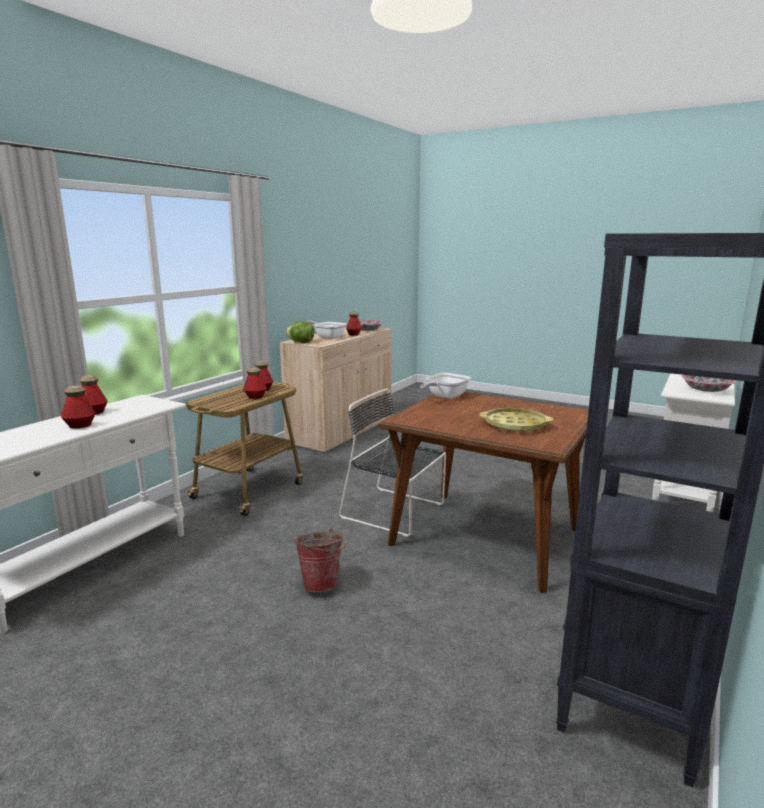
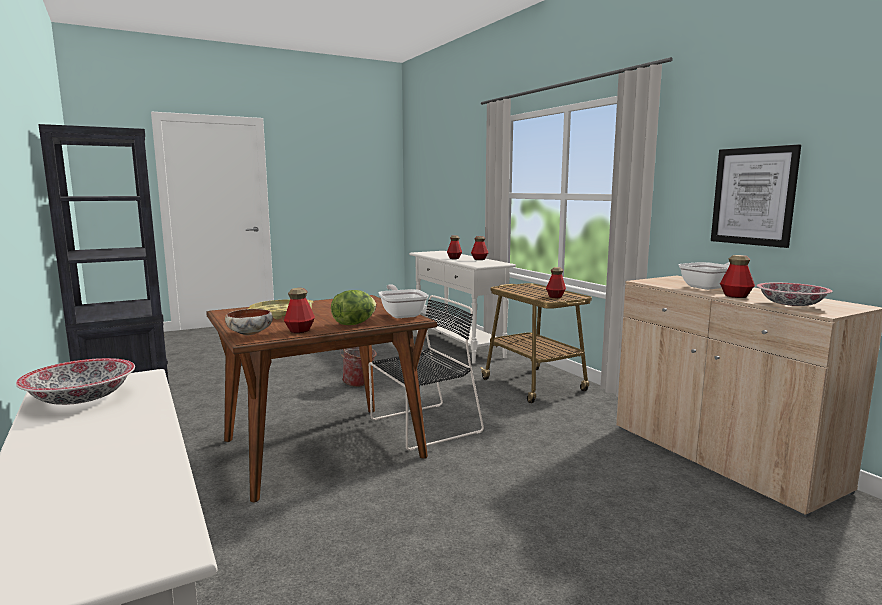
camera: 120 degrees right, 5 degrees down
(255, 397) = (529, 294): bottle -> bottle (300, 330)
(301, 342) = (666, 278): lettuce -> lettuce (354, 324)
(304, 279) = (753, 196): none -> picture
(573, 415) = (250, 333): none -> bowl

